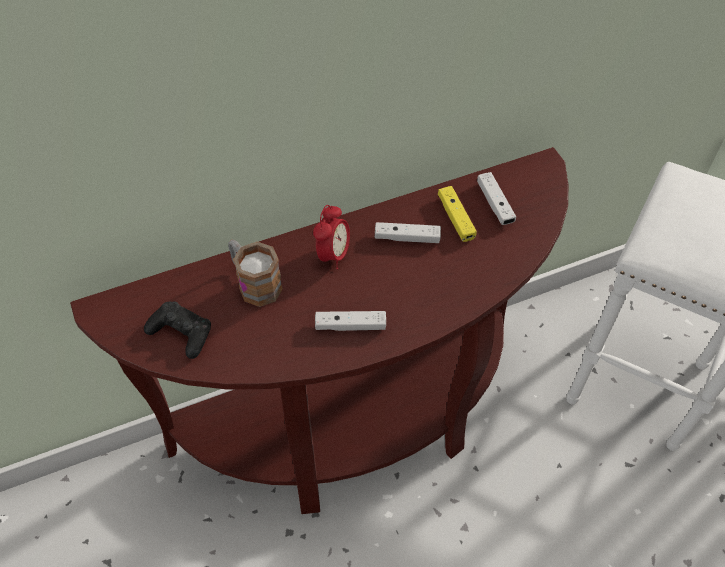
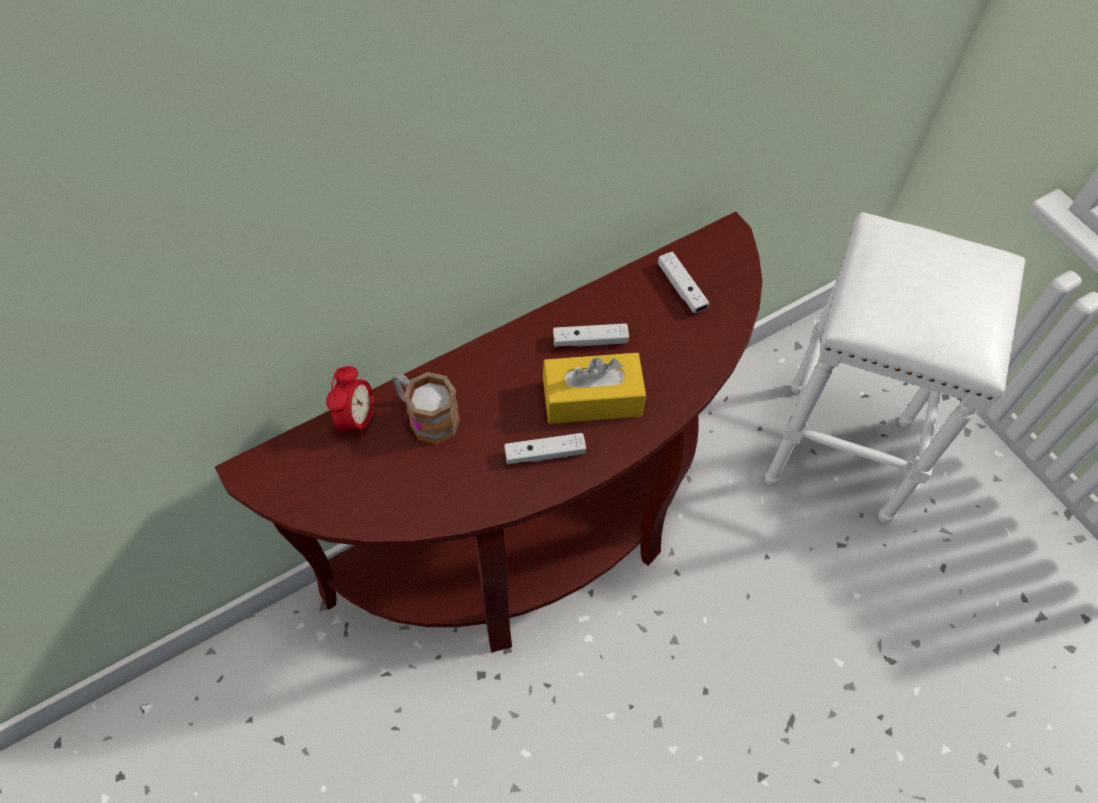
camera: 10 degrees left, 5 degrees up
(181, 333) = (353, 487): black game controller -> none
(333, 255) = (510, 371): alarm clock -> alarm clock (357, 419)
(400, 285) = (592, 398): none -> yellow tissue box
(456, 218) = (640, 310): yellow game controller -> none

